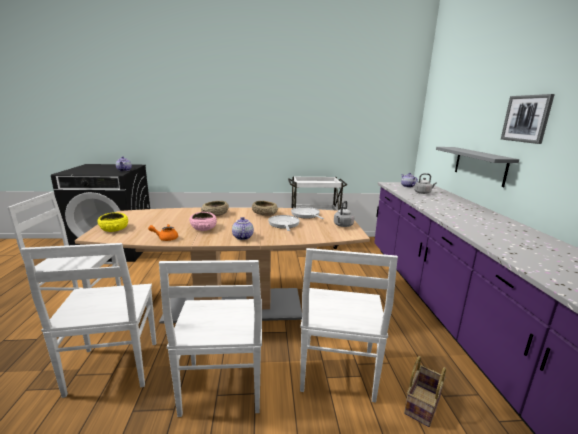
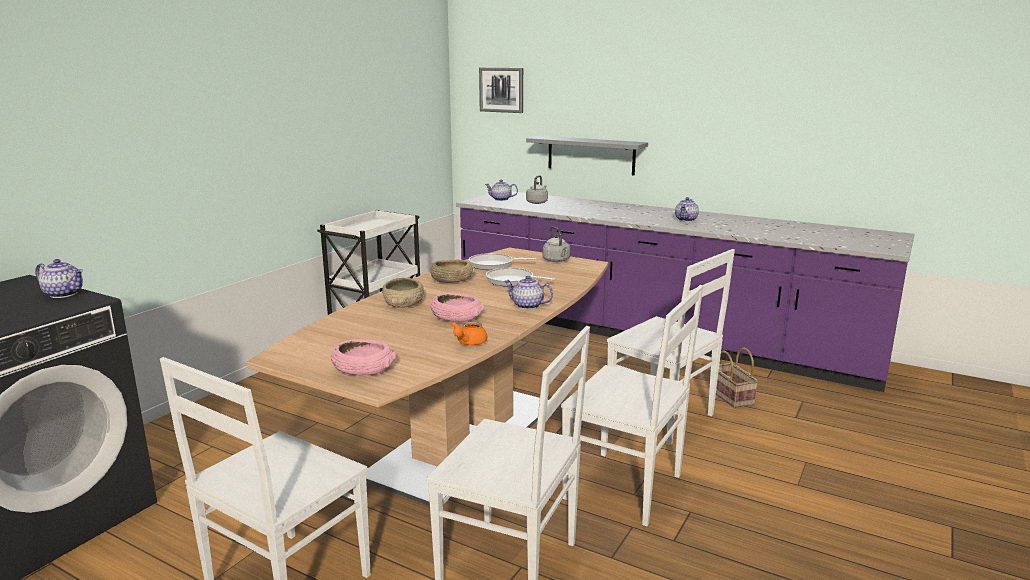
camera: 55 degrees left, 0 degrees up
(114, 228) = (363, 369): yellow bowl -> pink bowl
(498, 233) = (686, 220): none -> teapot
(526, 118) = (647, 99): picture -> picture (501, 90)

